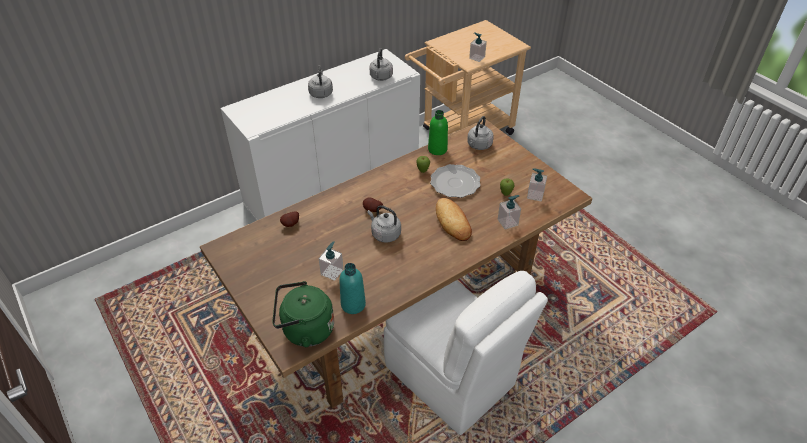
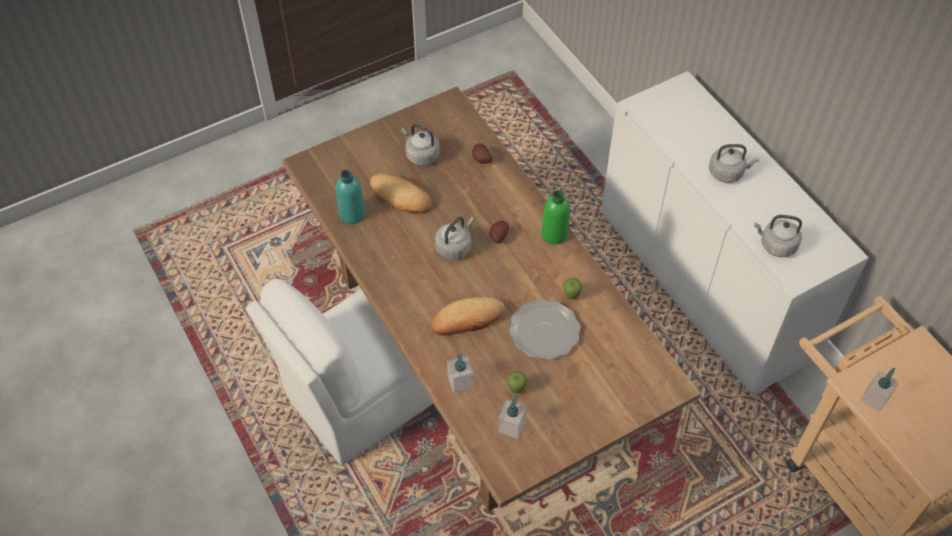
camera: 95 degrees right, 10 degrees up
(305, 330) = (326, 174): green kettle -> none
(332, 272) = (401, 196): soap dispenser -> bread
(437, 149) = (620, 319): green bottle -> green bottle (554, 234)
(478, 145) = (628, 373): grey kettle -> grey kettle (421, 155)

